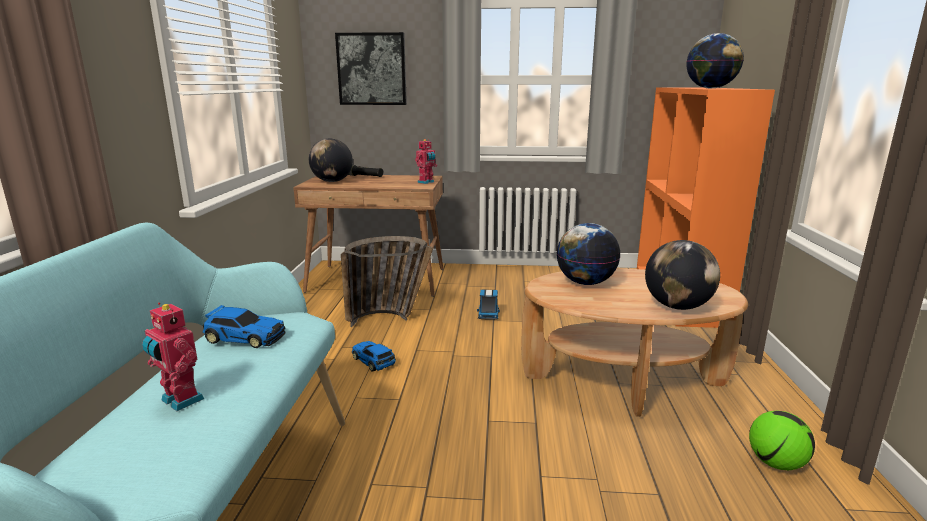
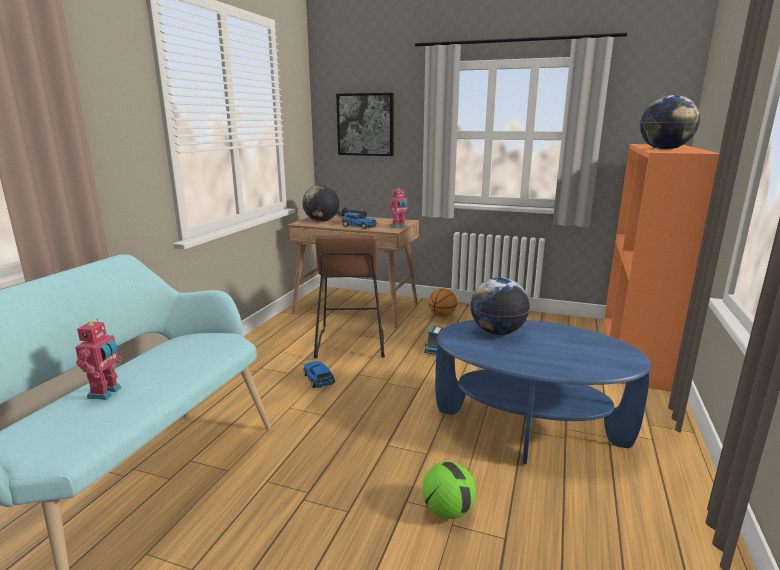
camera: 15 degrees right, 0 degrees up
(180, 401) = (106, 393): toy robot -> toy robot turned 135 degrees counterclockwise
(244, 337) = (181, 349): toy car -> toy car (358, 226)
(390, 318) = (350, 343): basket -> brown stool
(476, 279) = (442, 316): none -> basketball
(623, 381) = (529, 428): brown coffee table -> blue coffee table
(677, 306) = (569, 365): globe -> none
(776, 463) = (641, 533): football -> football (448, 511)

